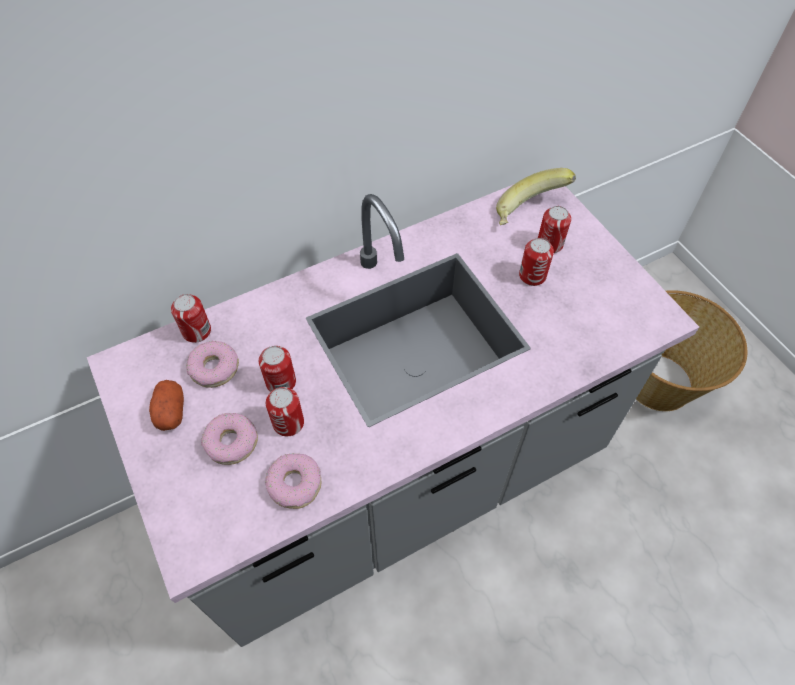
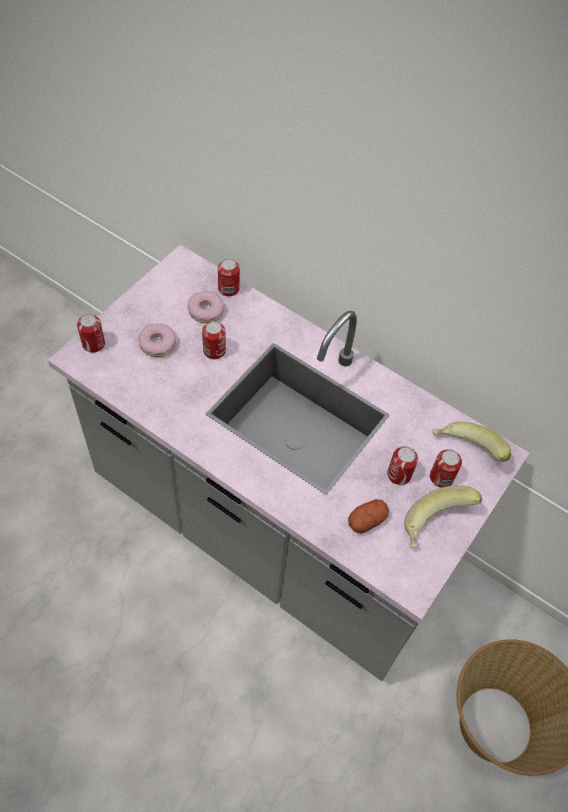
camera: 60 degrees right, 0 degrees up
(170, 411) = (164, 303): potato -> potato (366, 520)
(288, 423) = (186, 368): can -> can (93, 344)
(295, 484) = (144, 390): donut -> none
(603, 271) = (436, 527): none -> banana

